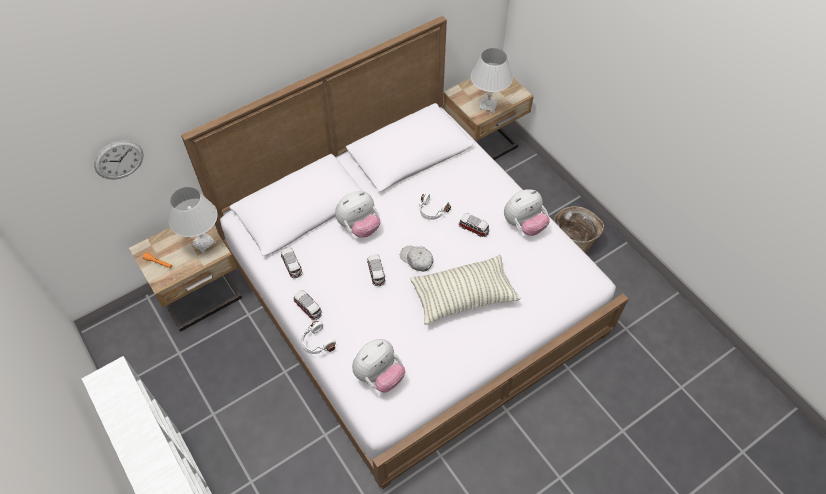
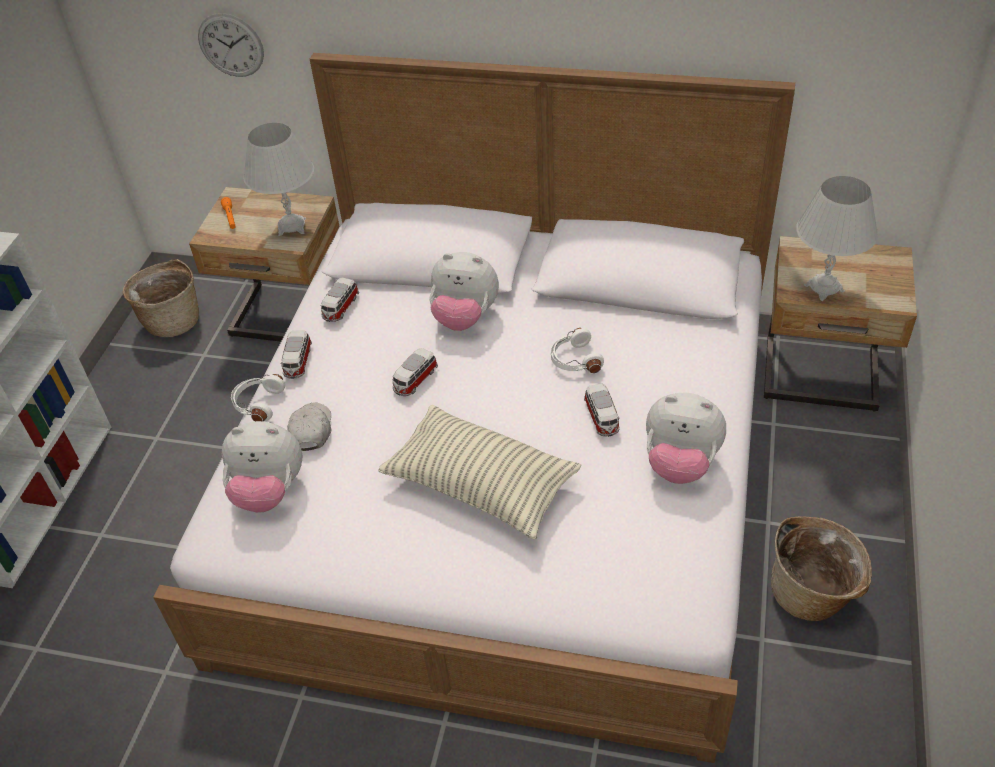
camera: 50 degrees right, 10 degrees down
(132, 349) = (172, 320): none -> basket
(416, 260) = (481, 400): white cap -> white cap (311, 430)

